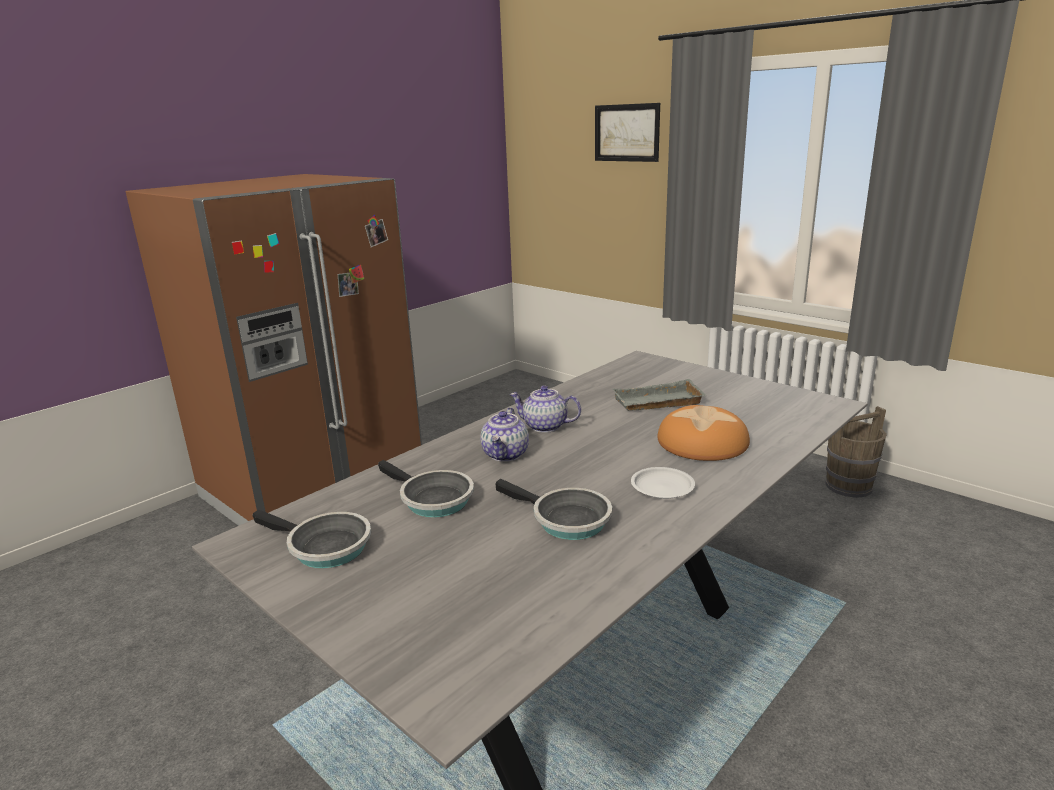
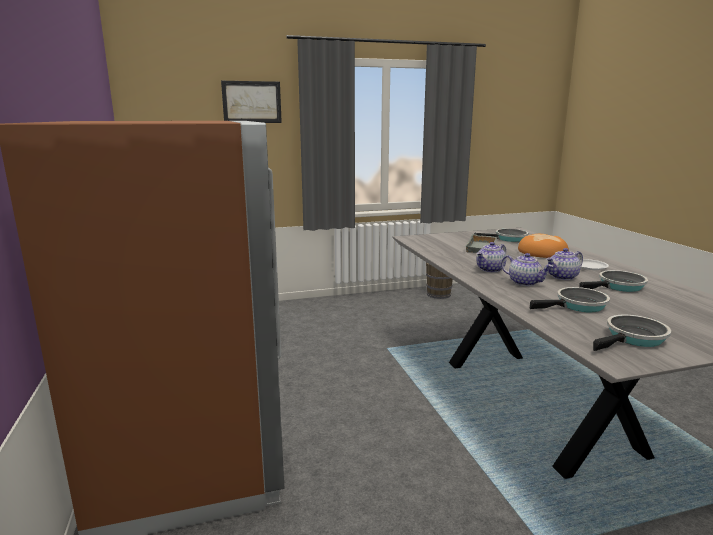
camera: 60 degrees left, 5 degrees down
(567, 474) = (562, 277): none -> teapot
(752, 408) = (508, 239): none -> frying pan

